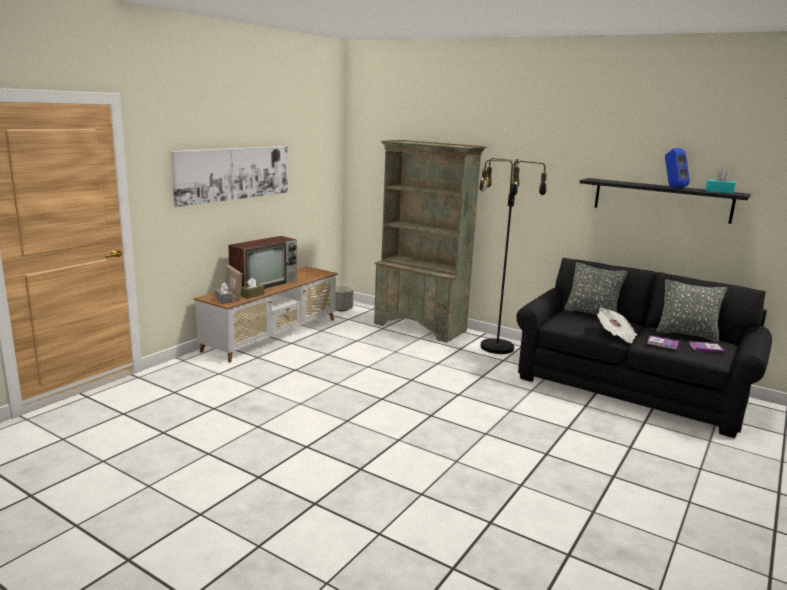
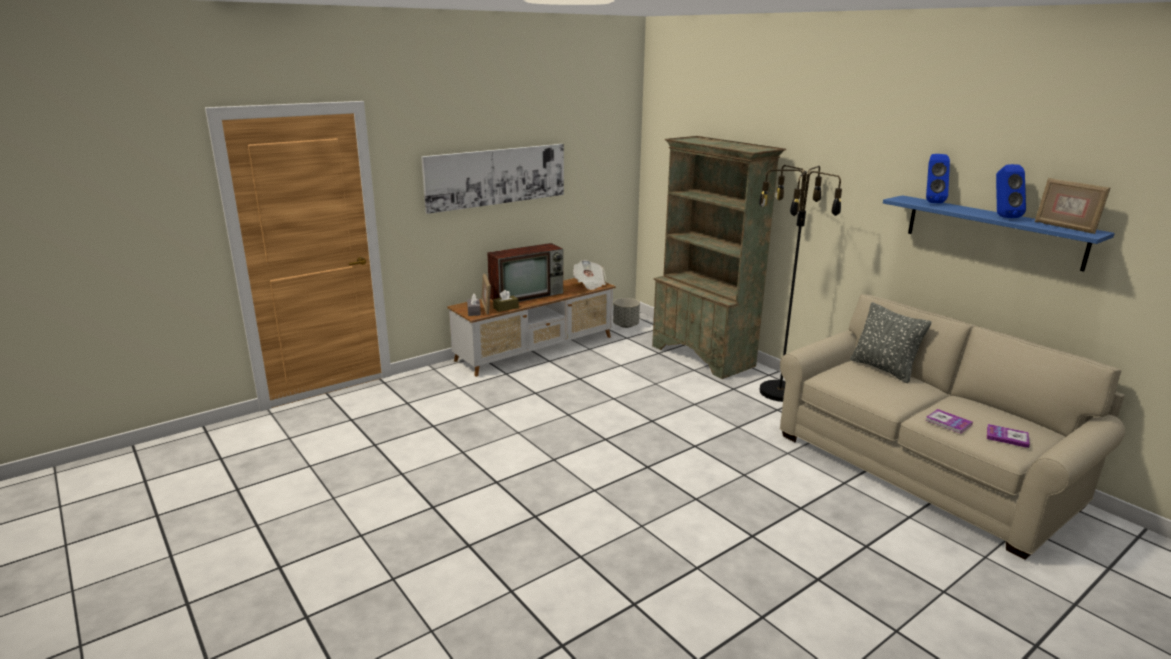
camera: 20 degrees right, 5 degrees up
(614, 181) = (930, 202): none -> blue speaker
(615, 336) = (893, 403): newspaper -> newspaper (589, 284)
(631, 388) = (922, 469): black sofa -> beige sofa
(661, 200) = (993, 231): black shelf -> blue shelf
(686, 335) = (995, 414): grey pillow -> none
(719, 191) = (1065, 227): turquoise tissue box -> picture frame

